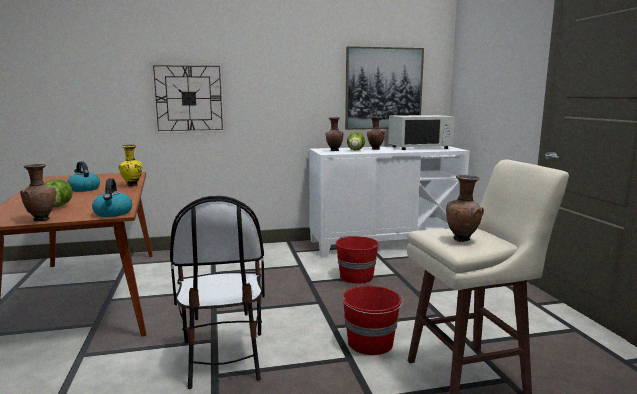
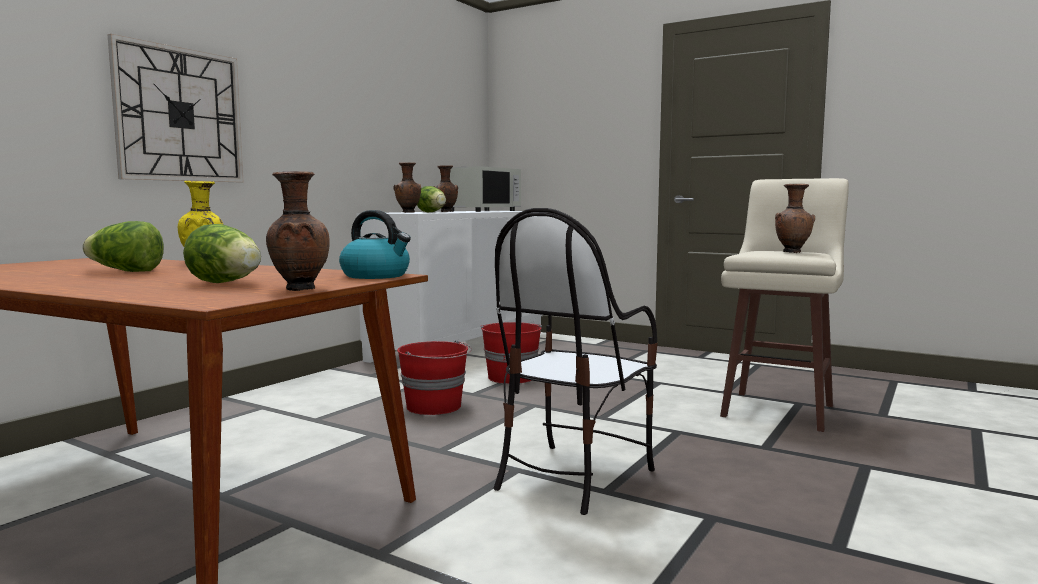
camera: 45 degrees left, 5 degrees down
(84, 189) = (126, 271): kettle -> lettuce
(223, 358) = (572, 477): chair -> chair turned 90 degrees clockwise
(370, 343) = (664, 416): red bucket -> red bucket (435, 406)
(383, 88) = (430, 130): picture -> none

